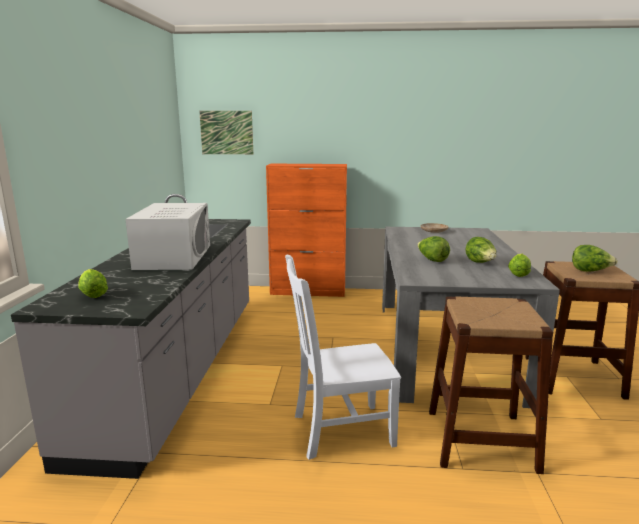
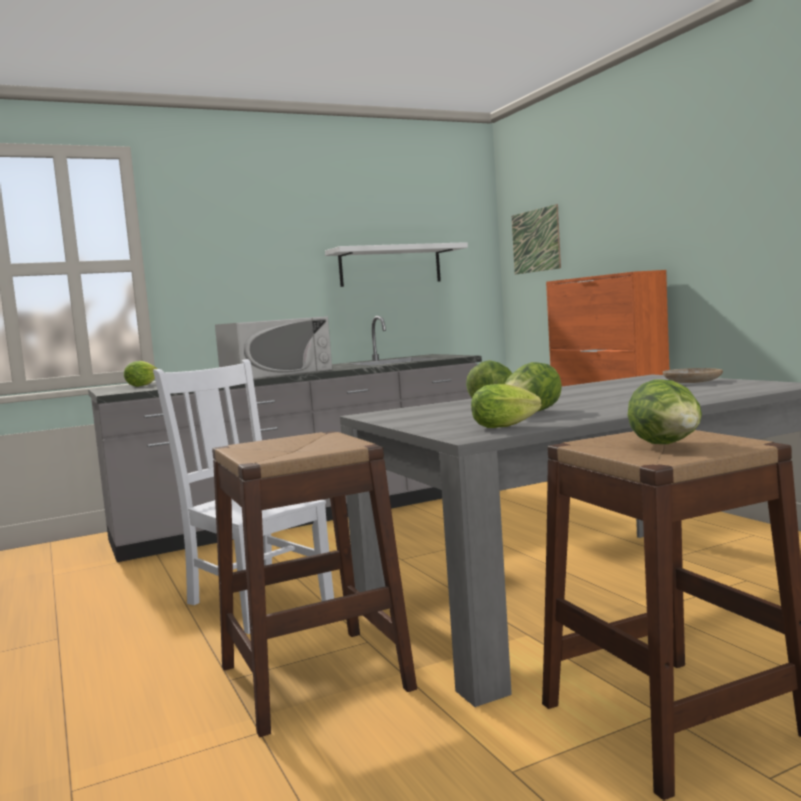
camera: 60 degrees right, 10 degrees down
(144, 148) = (390, 266): none -> white shelf

